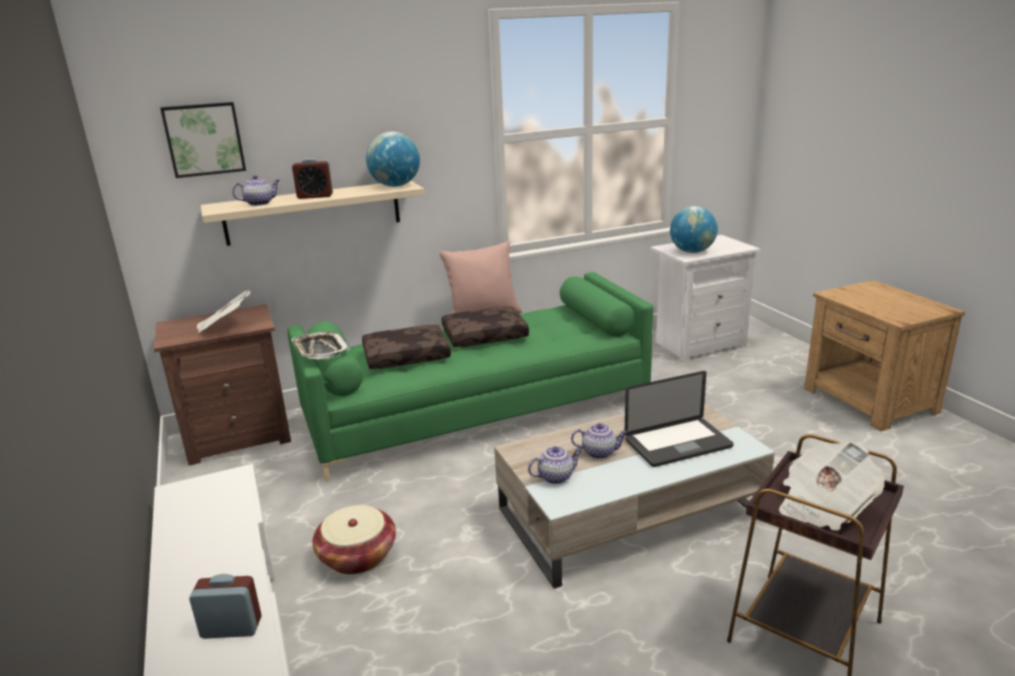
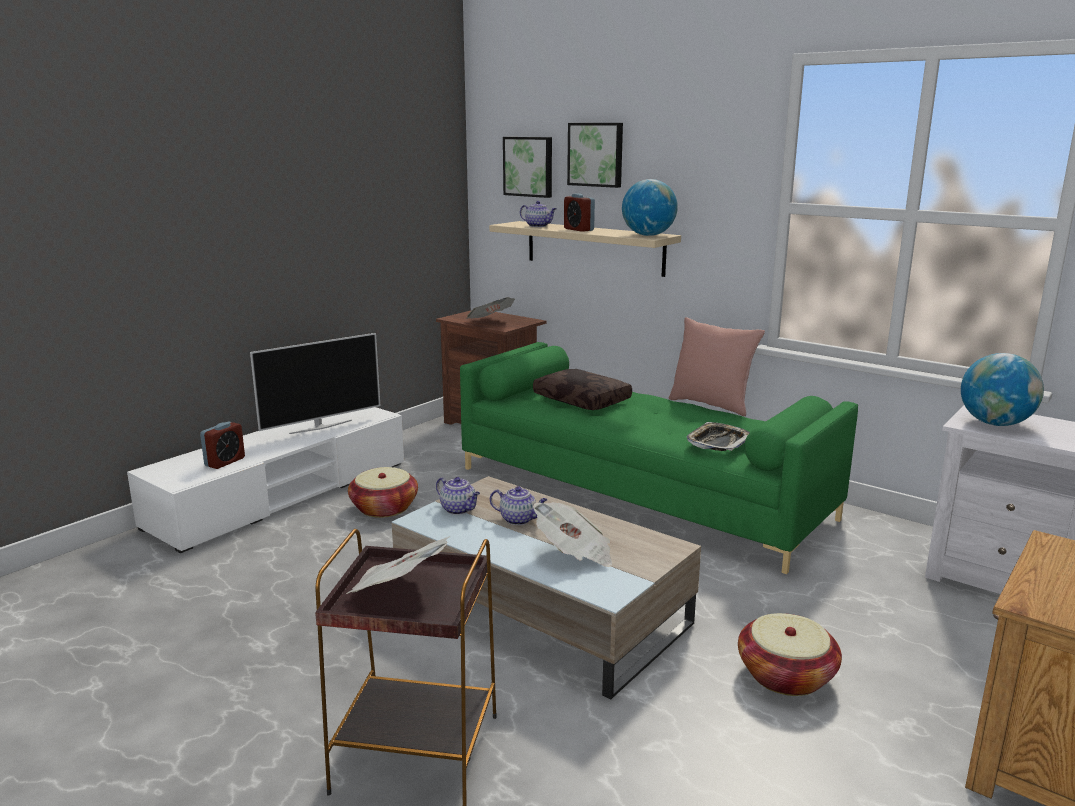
camera: 60 degrees right, 5 degrees down
(210, 526) = (320, 427): none -> television
(231, 628) = (225, 462): alarm clock -> alarm clock turned 60 degrees clockwise
(299, 115) = (596, 154): none -> picture
(320, 350) = (500, 357): tray -> tray (718, 442)
(485, 335) = (666, 415): brown pillow -> none
(600, 452) = (519, 519): teapot -> teapot turned 45 degrees counterclockwise
(678, 444) = (574, 554): laptop -> newspaper
(764, 443) = (786, 676): none -> basket

